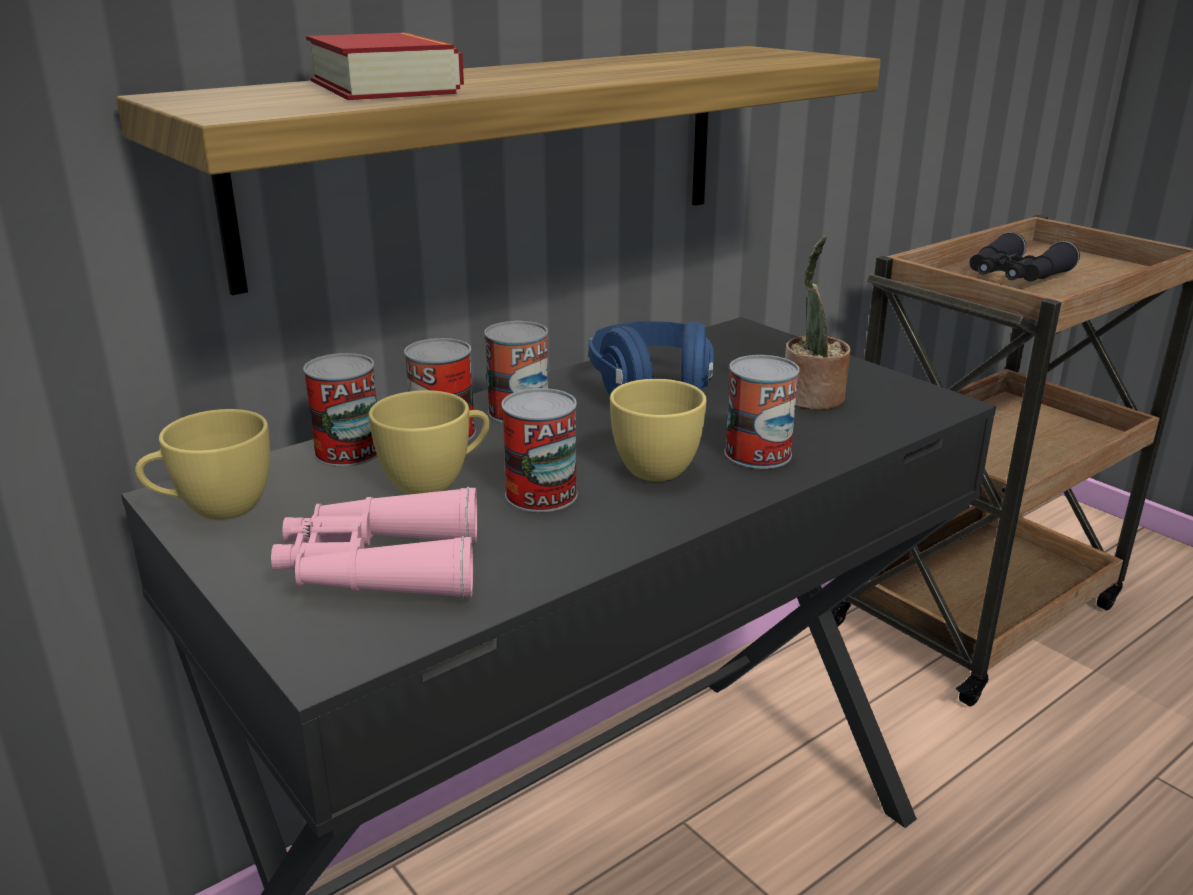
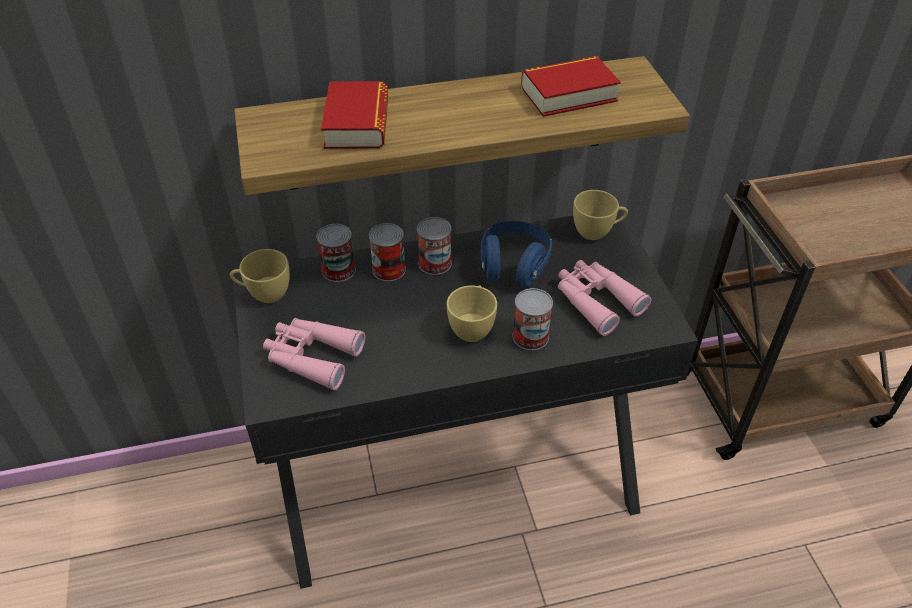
camera: 25 degrees right, 20 degrees up
(436, 481) = (365, 306): yellow cup -> yellow cup (597, 232)
(541, 494) = (406, 332): can -> none
(694, 59) = (568, 94): none -> book
(812, 399) = (596, 301): potted plant -> pink binoculars
(1015, 277) = (843, 214): black binoculars -> none

